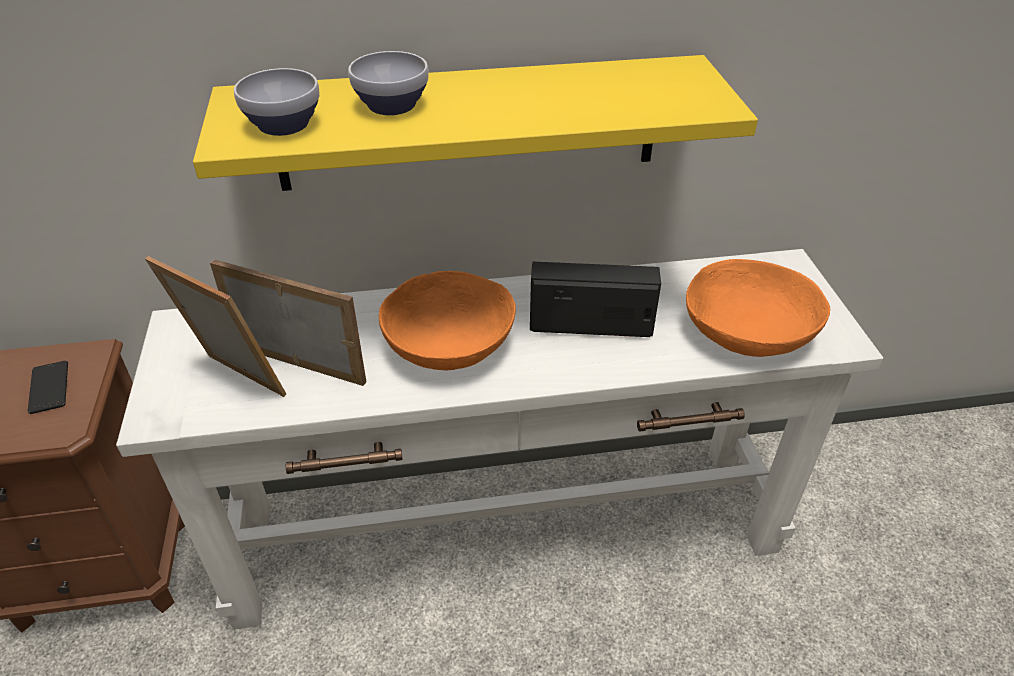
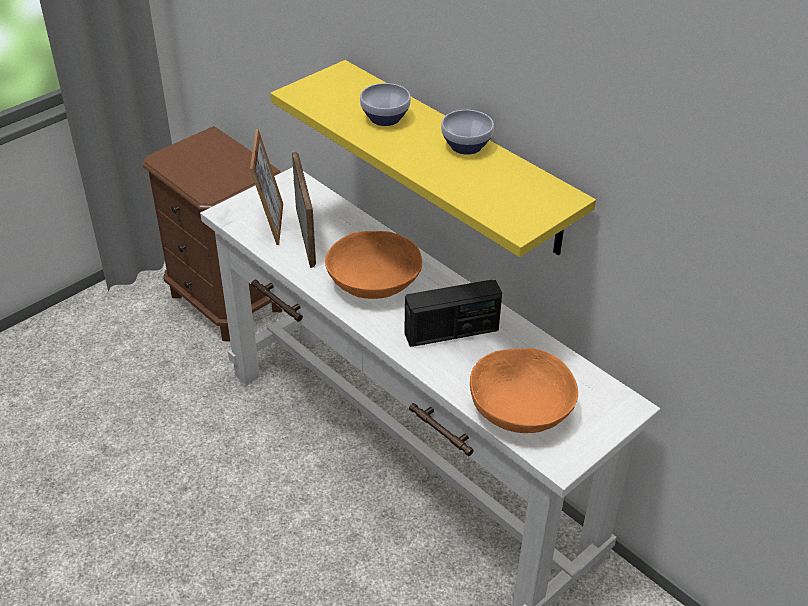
camera: 55 degrees right, 0 degrees up
(49, 387) = (228, 173): phone -> none
(284, 124) = (329, 97): bowl -> bowl (467, 146)
(590, 324) = (451, 332): radio -> radio turned 105 degrees clockwise

